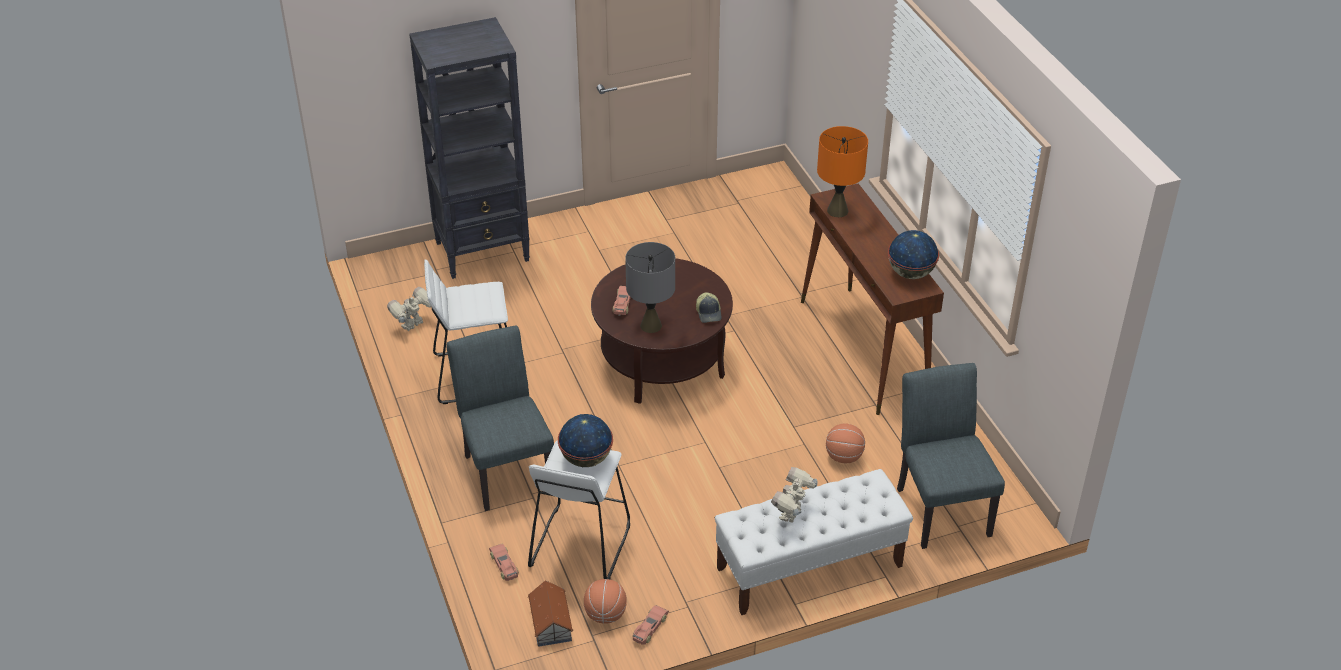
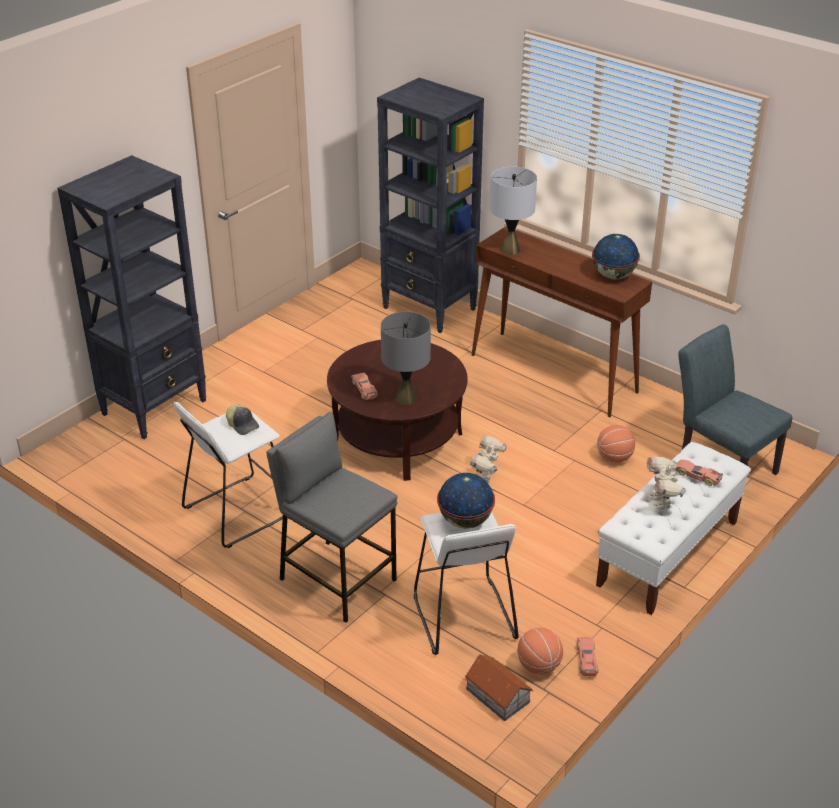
camera: 30 degrees left, 5 degrees down
(413, 325) = (140, 491): toy robot -> toy robot (486, 477)
(504, 565) = (410, 664): toy car -> toy car (697, 476)
(506, 468) = (337, 579): grey chair -> grey stool
(709, 313) = (446, 372): cap -> cap (243, 425)
(802, 239) = (430, 309): none -> black bookcase
(837, 211) = (510, 250): orange table lamp -> grey table lamp

